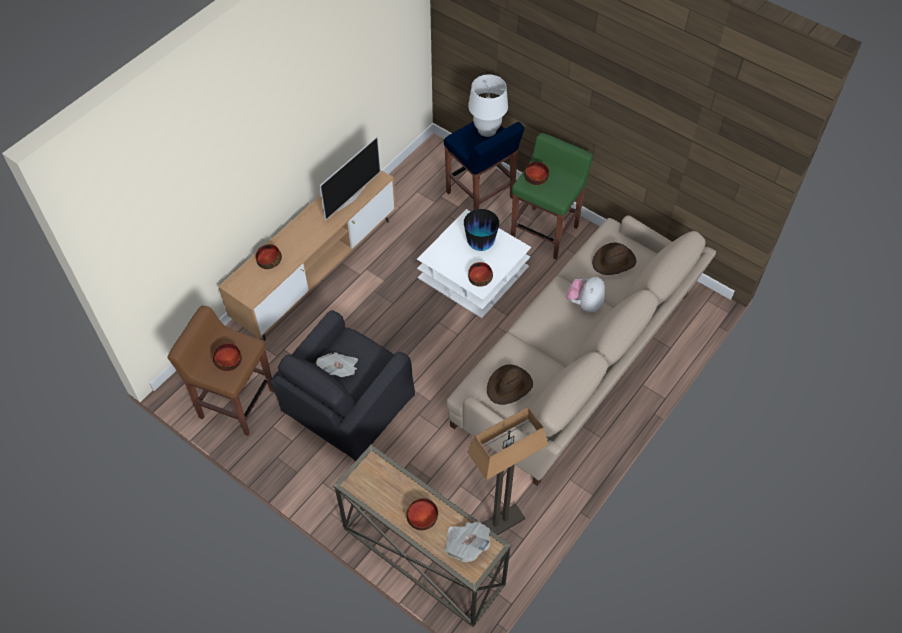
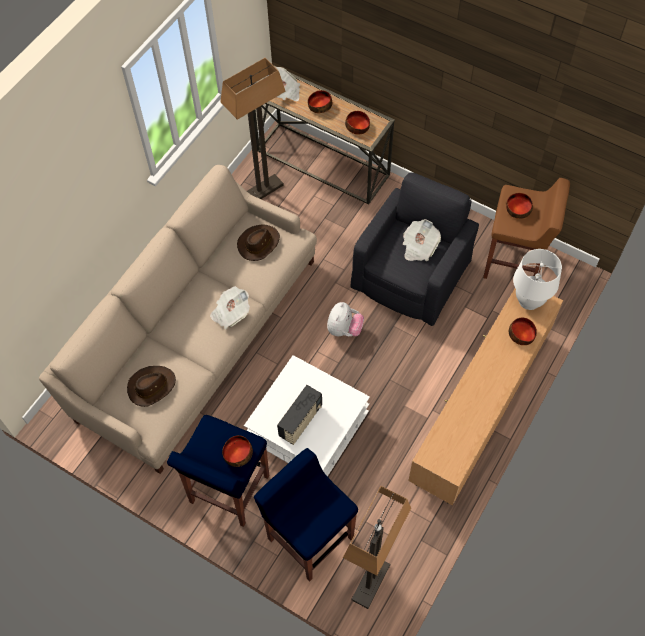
camera: 175 degrees right, 5 degrees up
(351, 198) = (455, 423): television -> none
(437, 166) = (370, 582): none -> floor lamp
(480, 244) = (301, 421): vase -> radio
(480, 277) = (298, 380): bowl -> bowl (357, 127)
(487, 129) = (303, 526): white table lamp -> white table lamp (529, 300)
(540, 317) = (230, 313): none -> newspaper
(545, 232) = (228, 490): green stool -> blue stool
(585, 304) = (185, 335): plush toy -> plush toy (344, 329)

